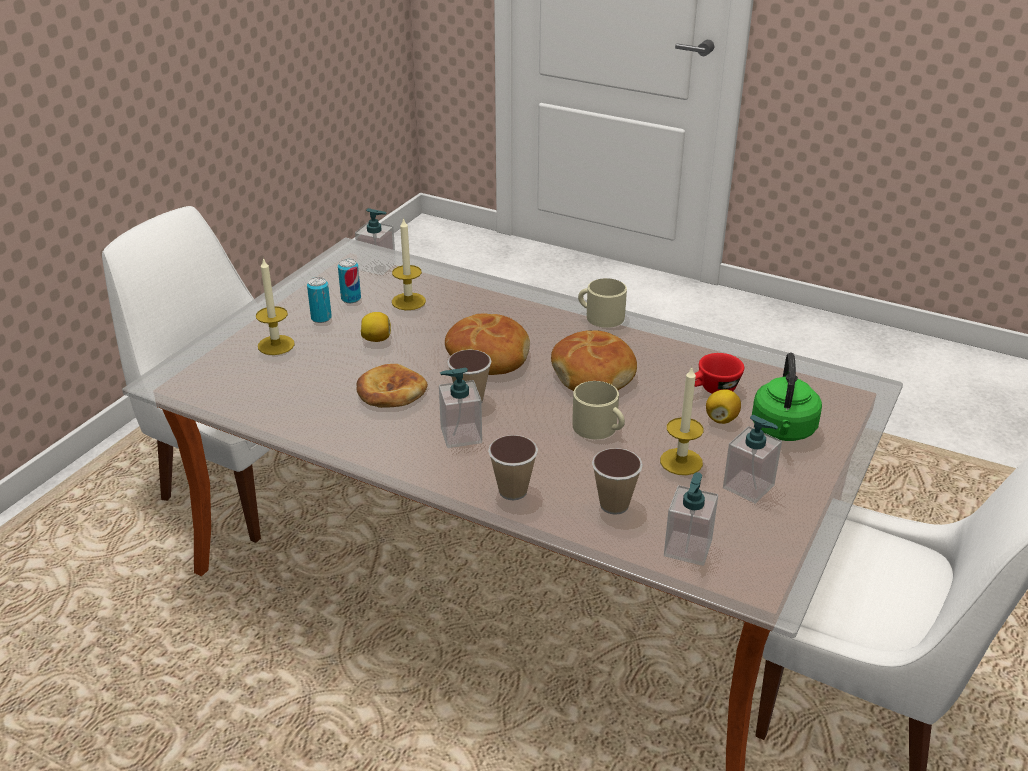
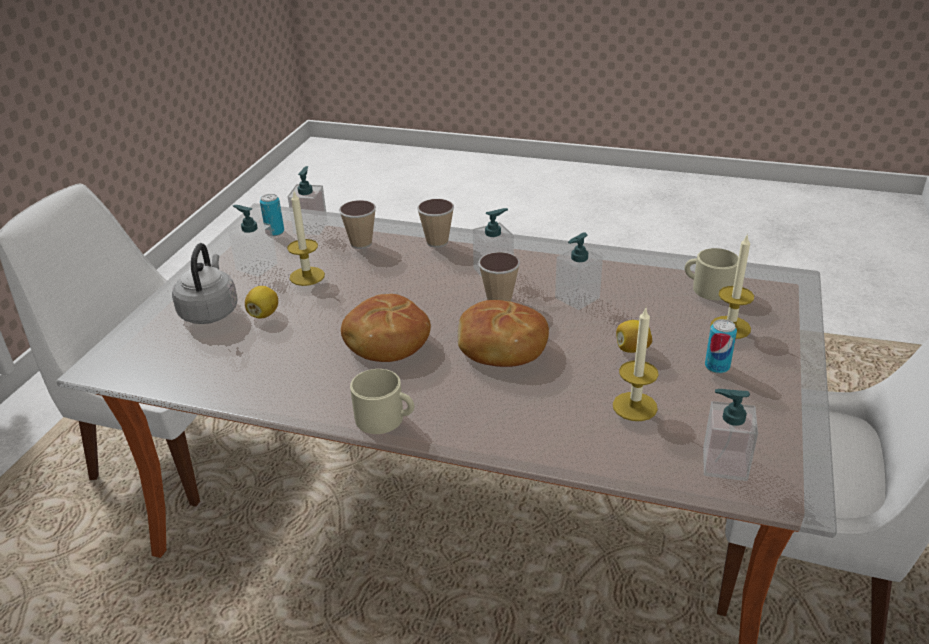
camera: 170 degrees right, 0 degrees up
(351, 299) = (709, 400): can -> can (275, 232)
(390, 391) = (577, 298): bread -> soap dispenser
(599, 428) = (376, 292): beige mug -> beige mug (707, 288)
(713, 390) = (265, 341): red cup -> none
(783, 431) = (210, 311): green kettle -> grey kettle

